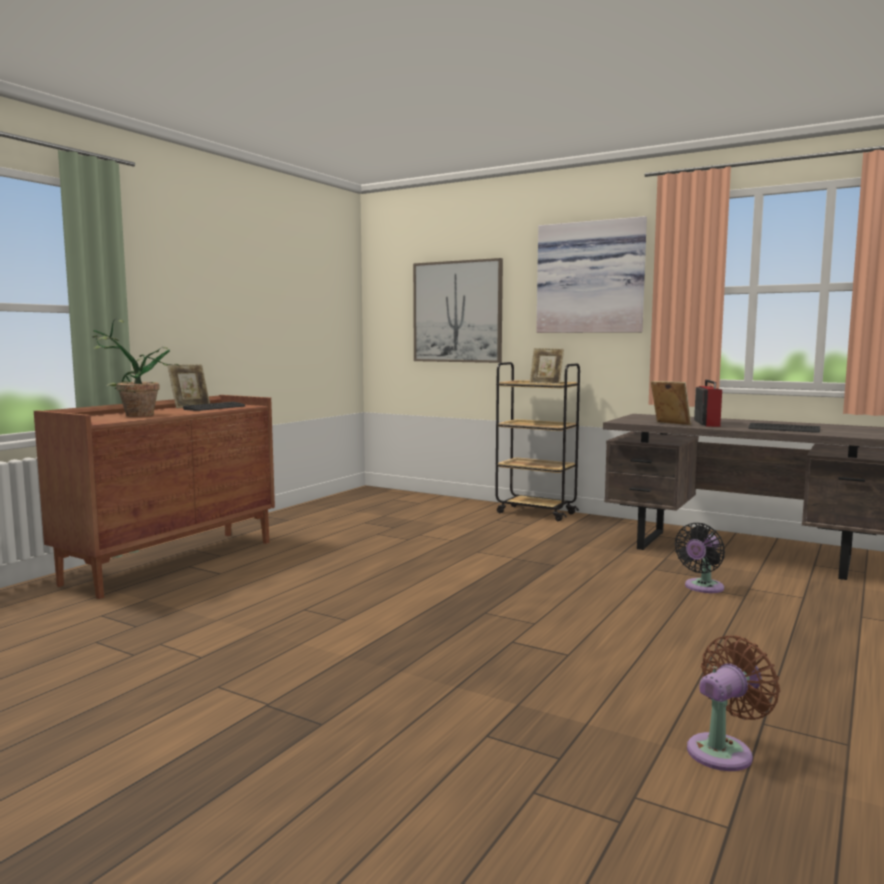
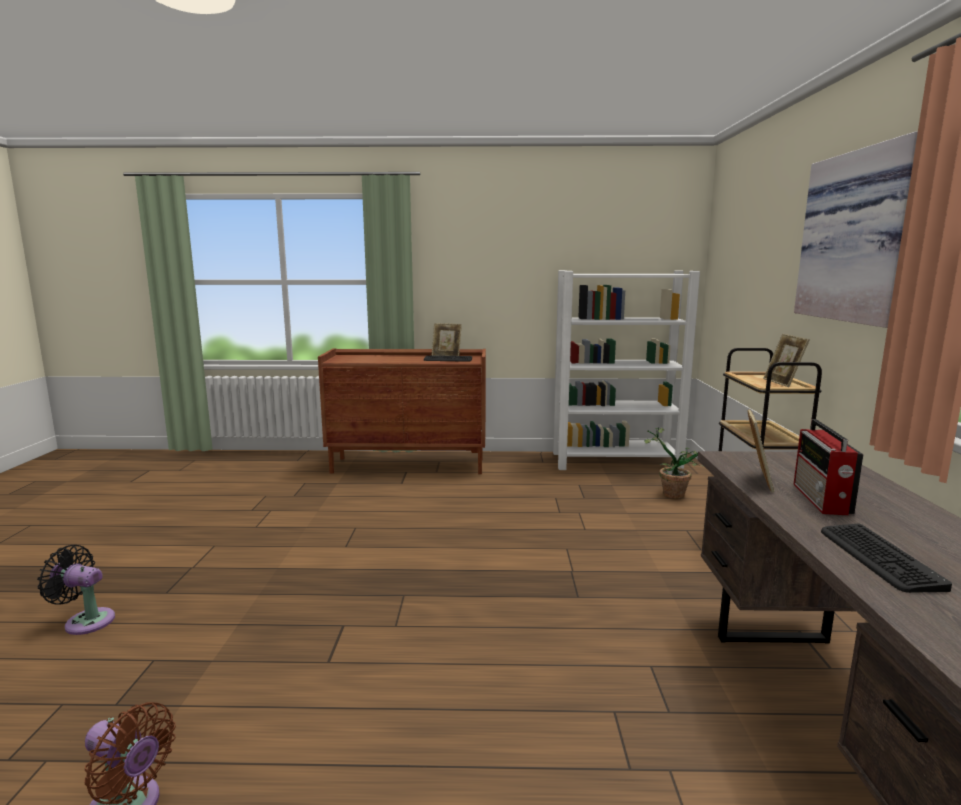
camera: 60 degrees right, 5 degrees up
(131, 415) = (381, 358): potted plant -> potted plant (668, 493)
(338, 503) = (615, 461): none -> white bookcase
(457, 312) = (753, 279): picture -> none
(702, 587) = (620, 719): black fan -> black fan (86, 621)
(707, 423) = (821, 499): radio -> radio turned 120 degrees clockwise

